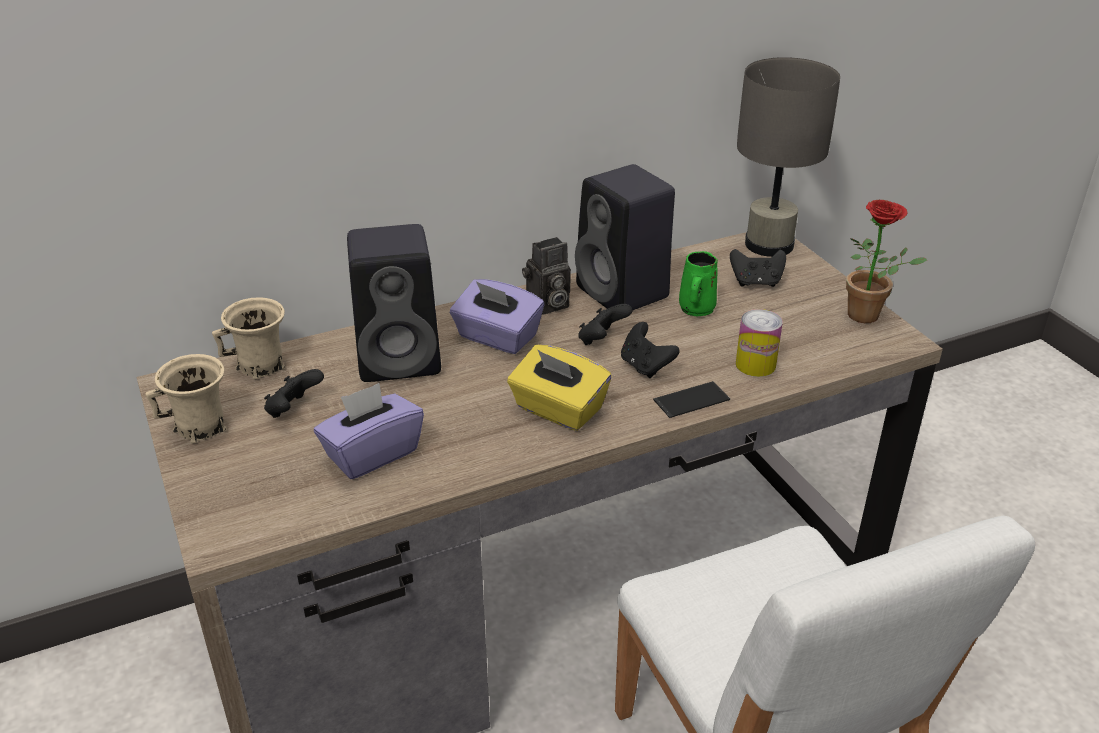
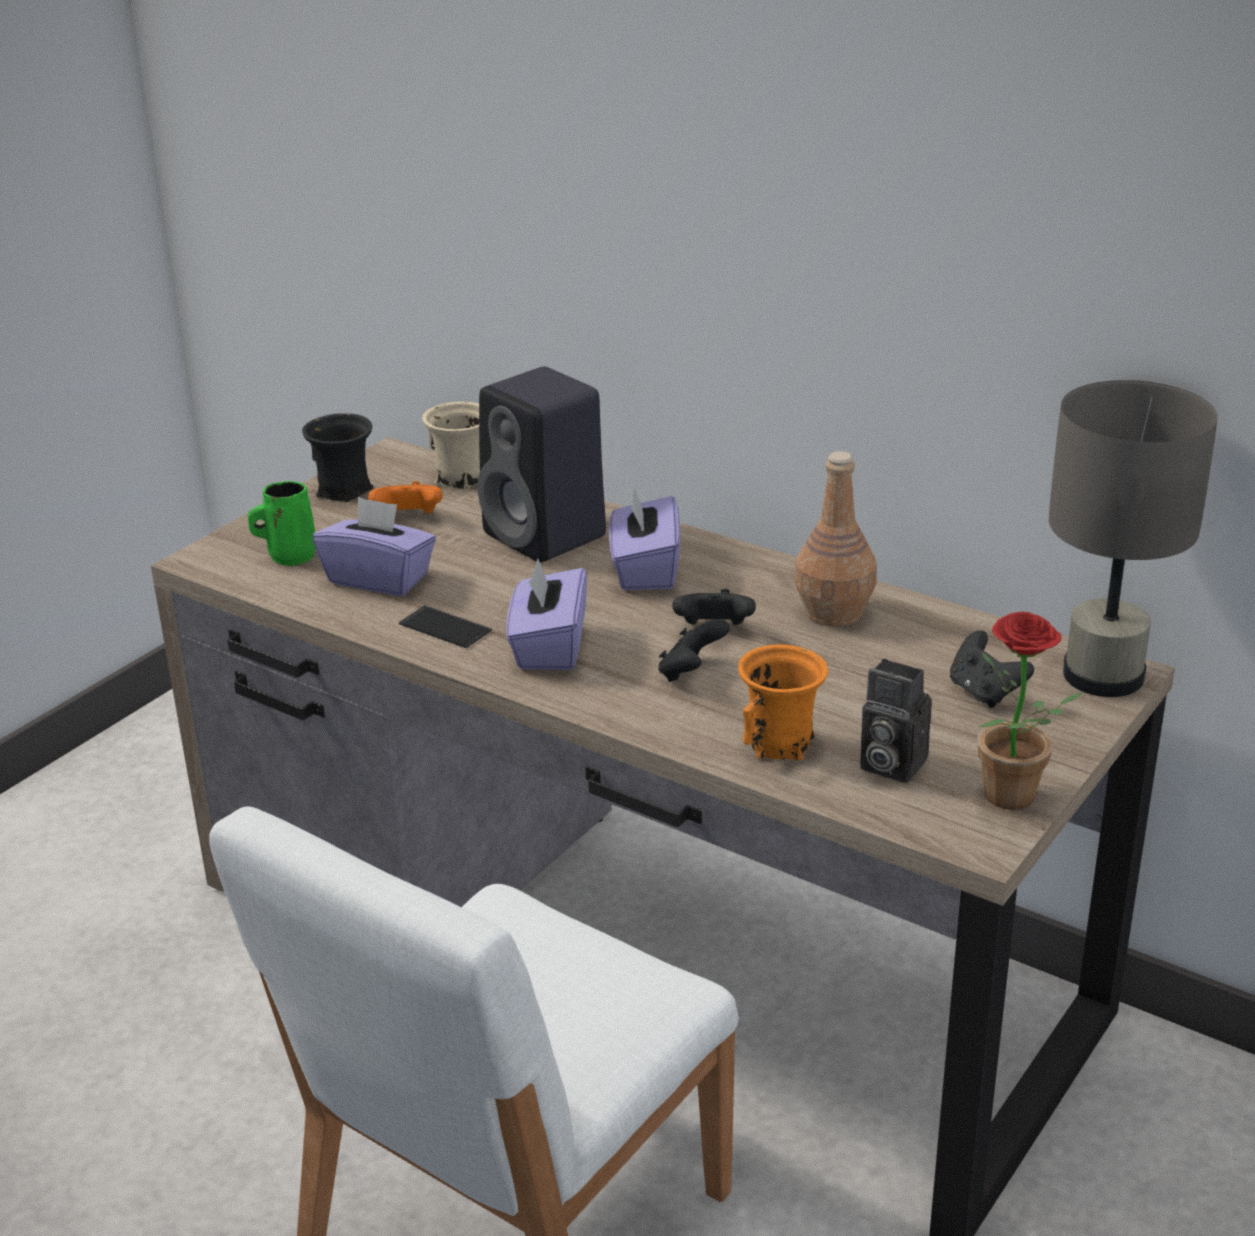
camera: 60 degrees right, 5 degrees down
(201, 427) = (343, 491): beige mug -> black mug
(294, 410) = (408, 519): black game controller -> orange game controller
(547, 305) = (745, 576): camera -> camera (888, 765)
(558, 410) = (549, 647): yellow tissue box -> purple tissue box
(624, 293) = (834, 613): black speaker -> brown bottle
(691, 400) = (654, 721): phone -> phone (445, 627)
(696, 309) = (858, 669): green mug -> green mug (289, 556)
(755, 364) = (781, 743): can -> orange mug

